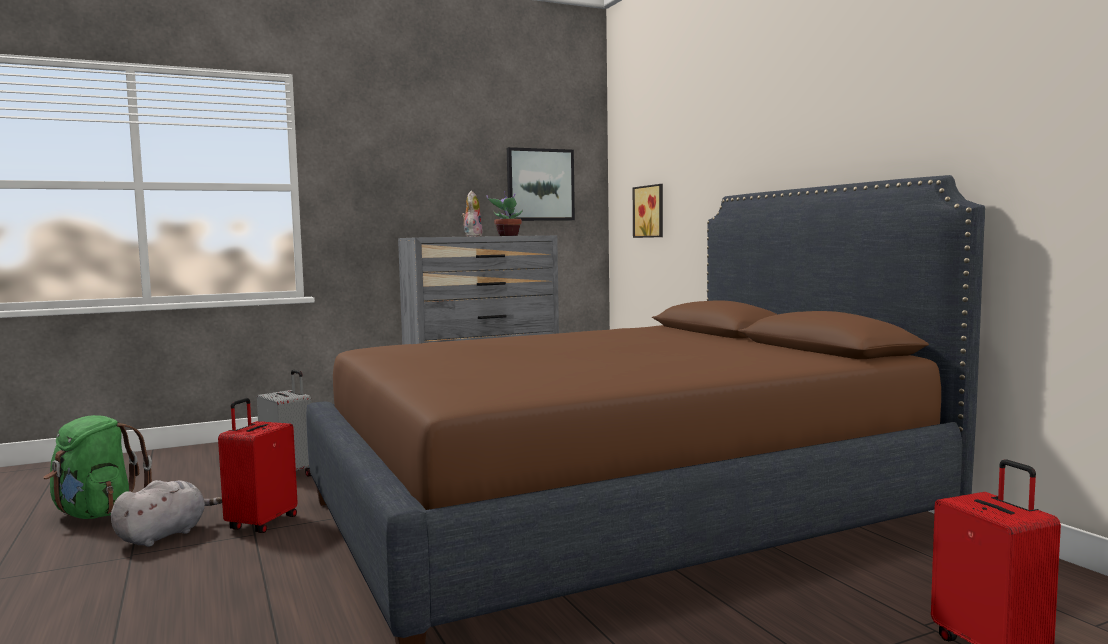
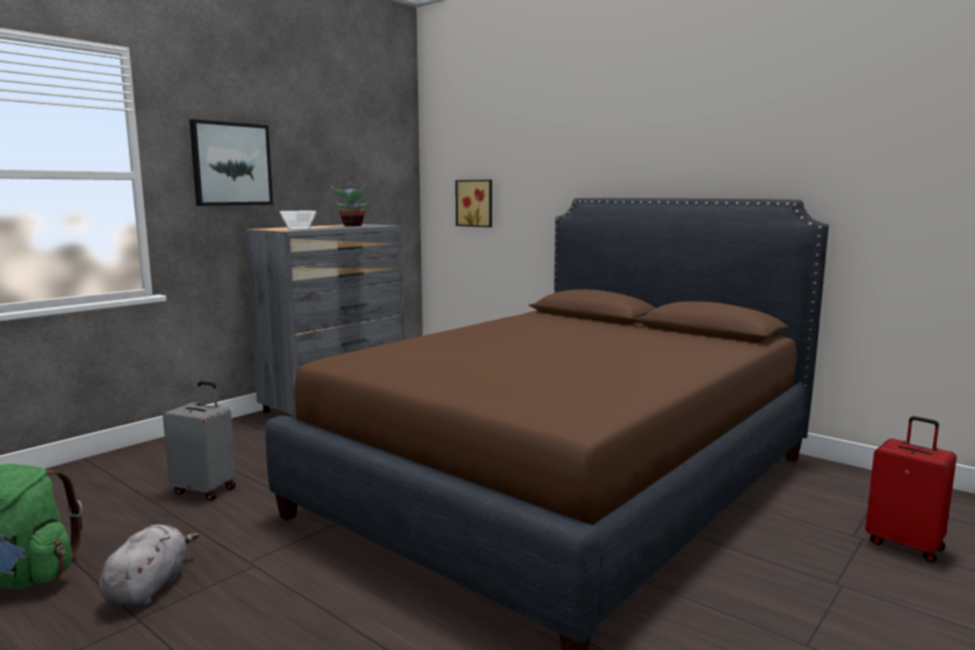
camera: 25 degrees left, 5 degrees up
(261, 523) = (246, 552): red suitcase -> none
(439, 236) = (299, 229): none -> bowl
(472, 236) = (322, 227): plush toy -> none
(540, 185) = (367, 174): picture -> picture (231, 164)

